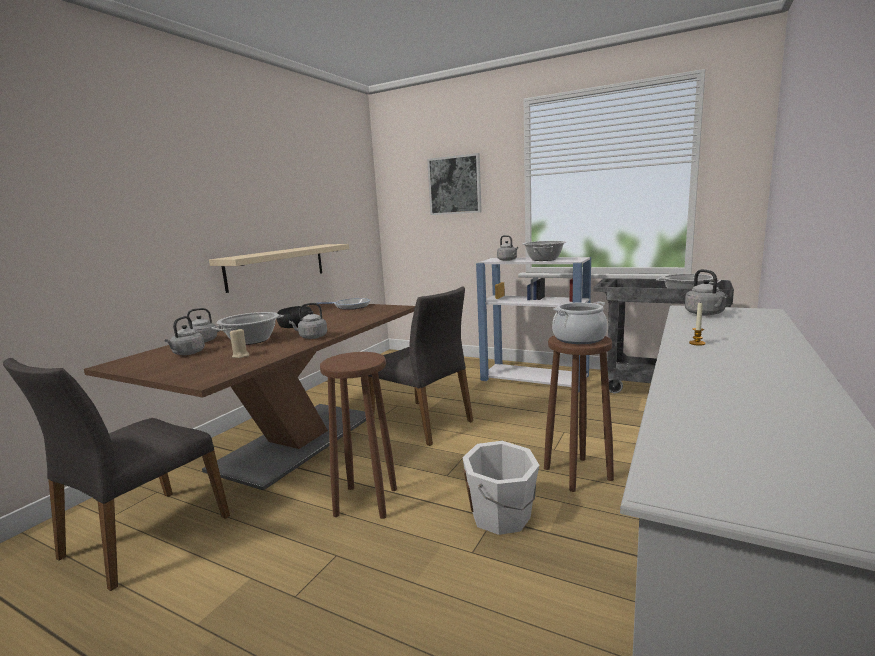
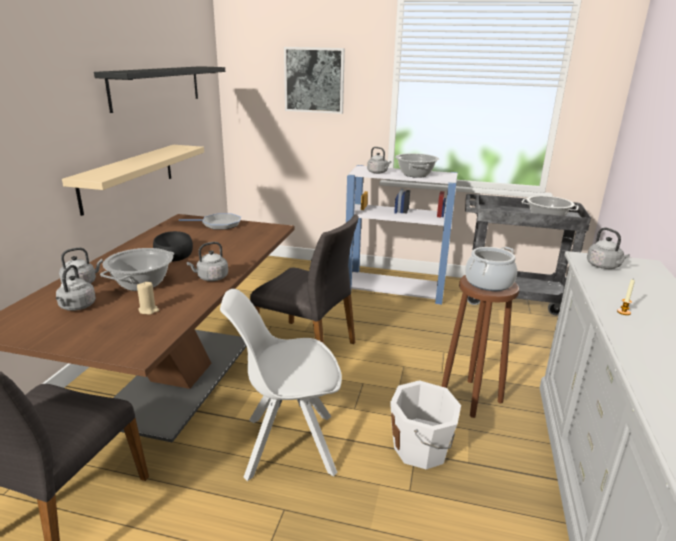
camera: 15 degrees left, 10 degrees up
(309, 194) = (157, 87): none -> black shelf
(366, 501) = (288, 445): brown stool -> white chair

